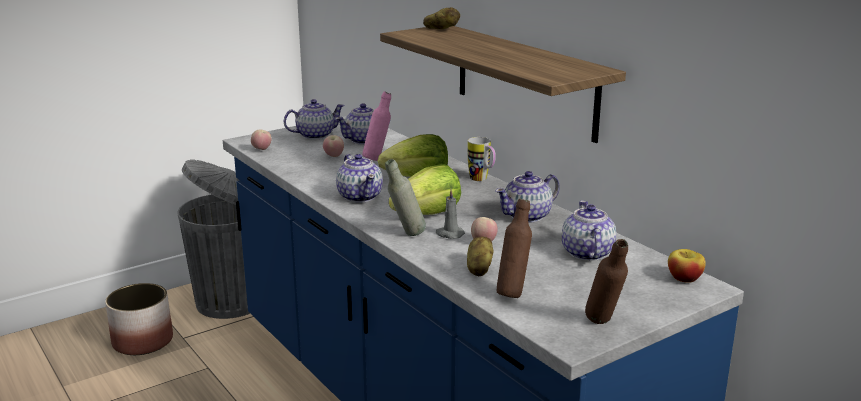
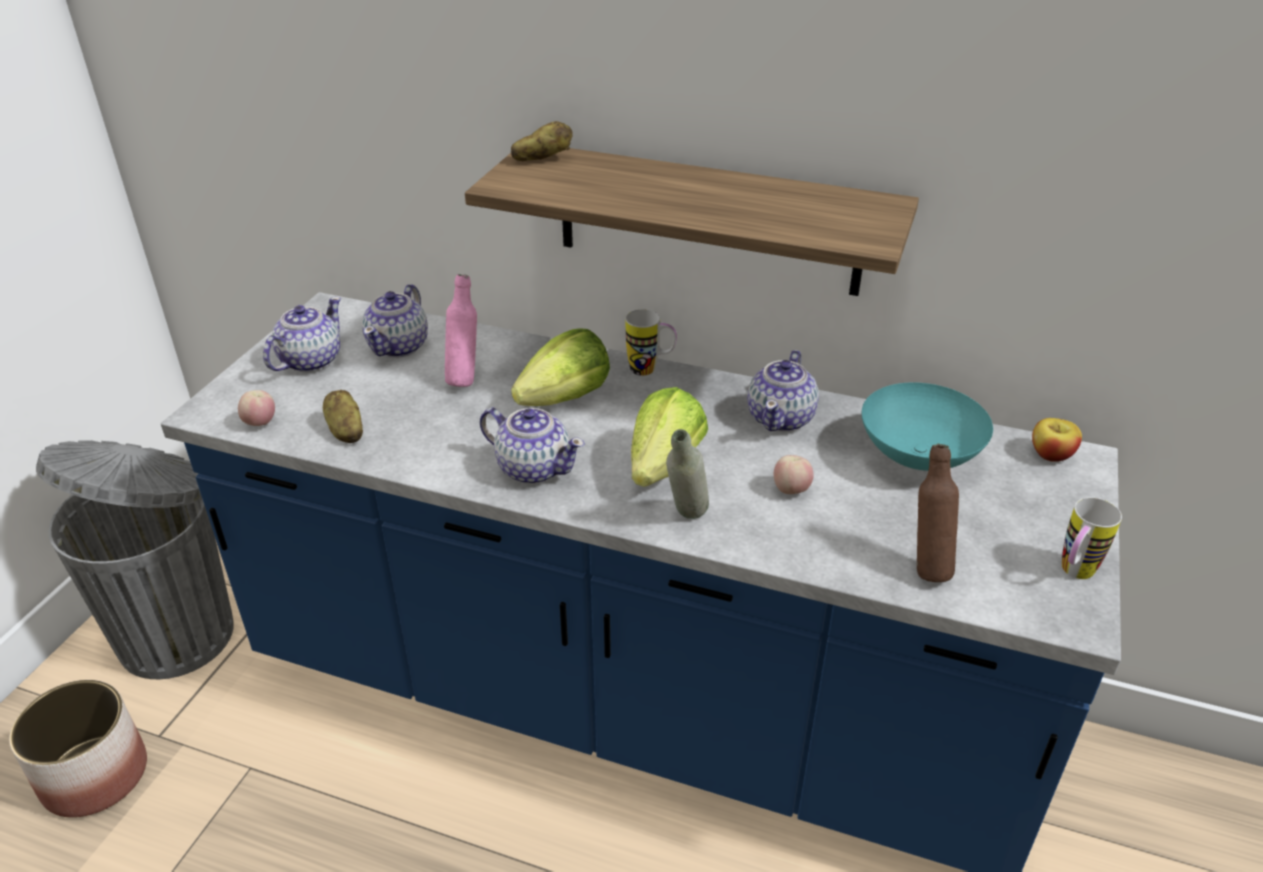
camera: 35 degrees left, 15 degrees up
(334, 156) = (393, 396): apple -> none
(449, 234) = (734, 493): grey candle -> none
(479, 268) = (841, 541): potato -> potato (345, 431)
(586, 253) = (917, 457): teapot -> turquoise bowl
(603, 326) = (1073, 574): brown bottle -> mug

